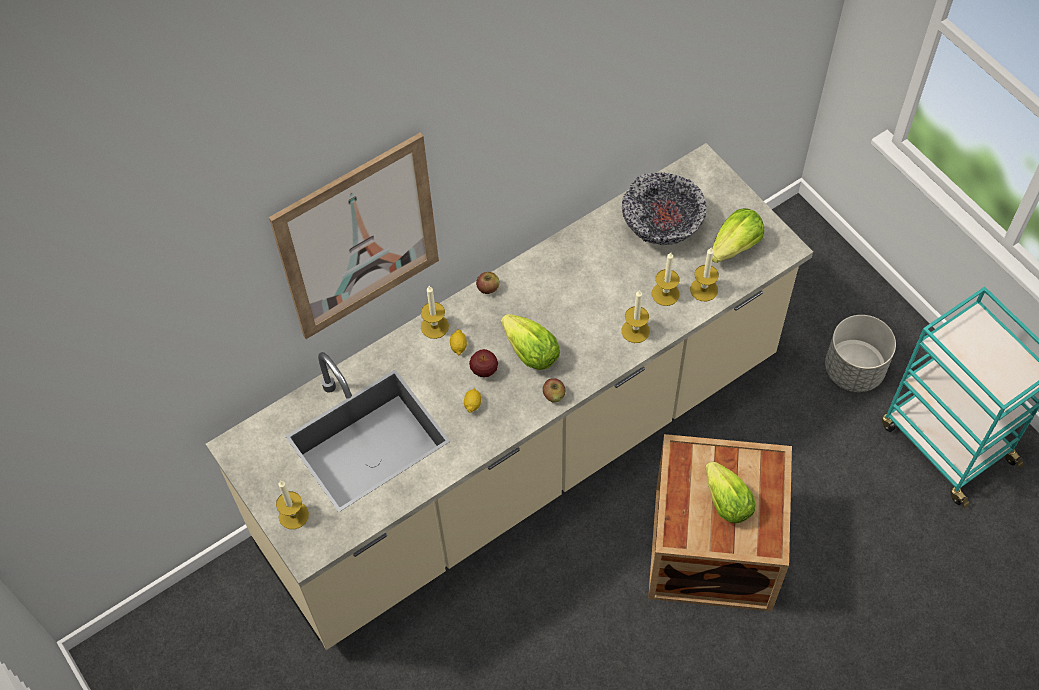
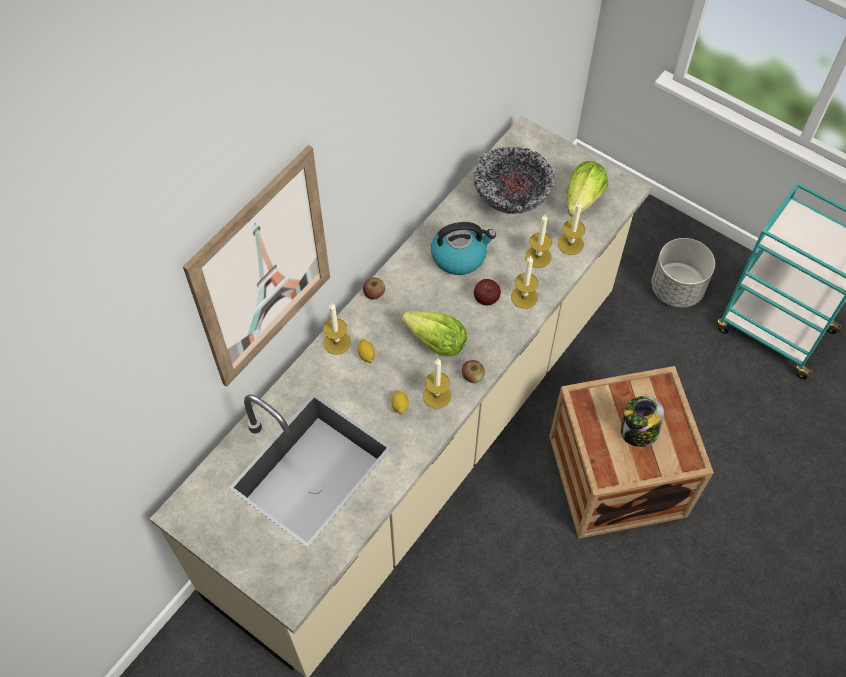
camera: 20 degrees left, 0 degrees up
(293, 515) = (264, 564): candle -> candle (437, 395)
(484, 370) = (399, 371): apple -> apple (486, 299)
(586, 272) = (460, 256): none -> kettle
(727, 502) = (638, 432): lettuce -> jar

